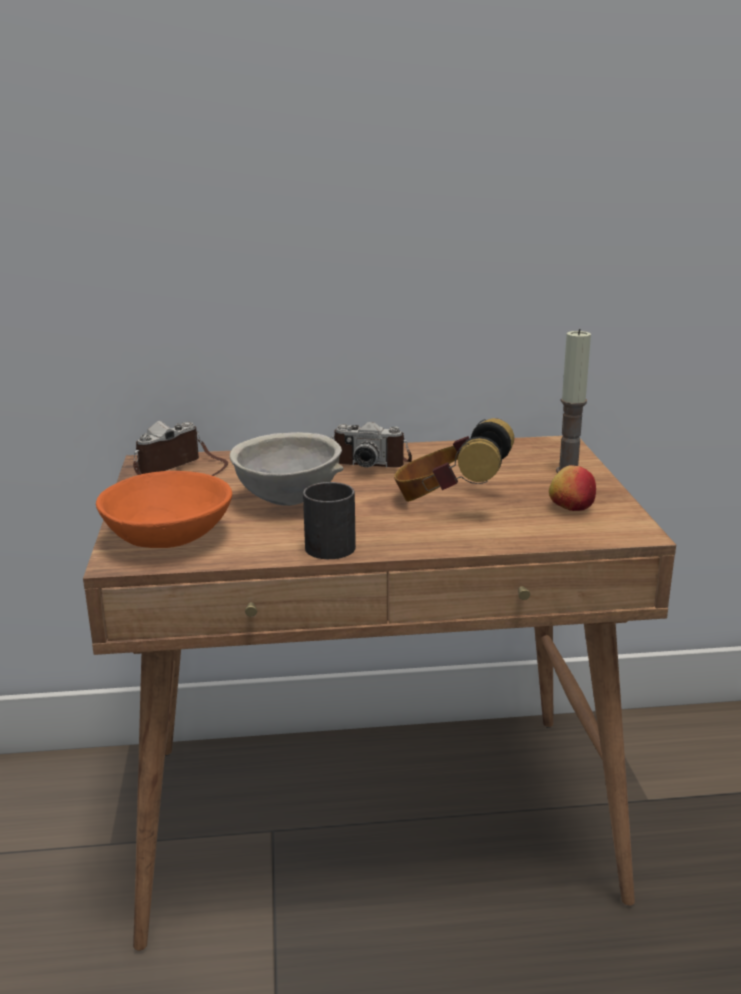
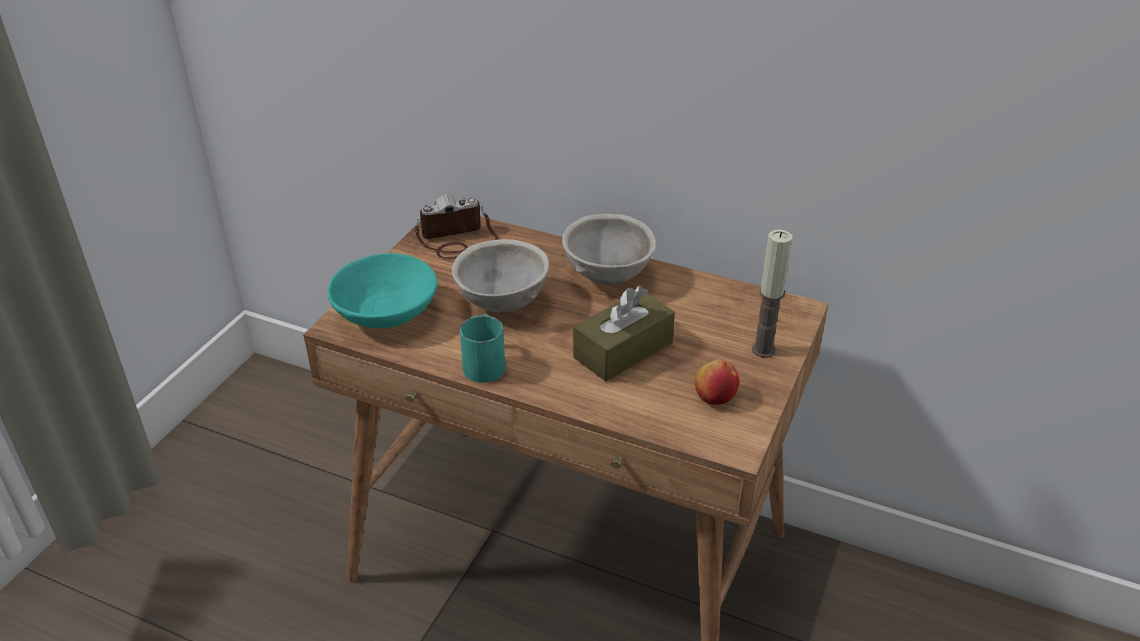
camera: 30 degrees right, 15 degrees up
(167, 538) = (385, 314): orange bowl -> turquoise bowl
(325, 543) = (485, 362): black mug -> turquoise mug
(369, 461) = (609, 276): camera -> grey bowl
(449, 501) = (623, 350): headphones -> brown tissue box

